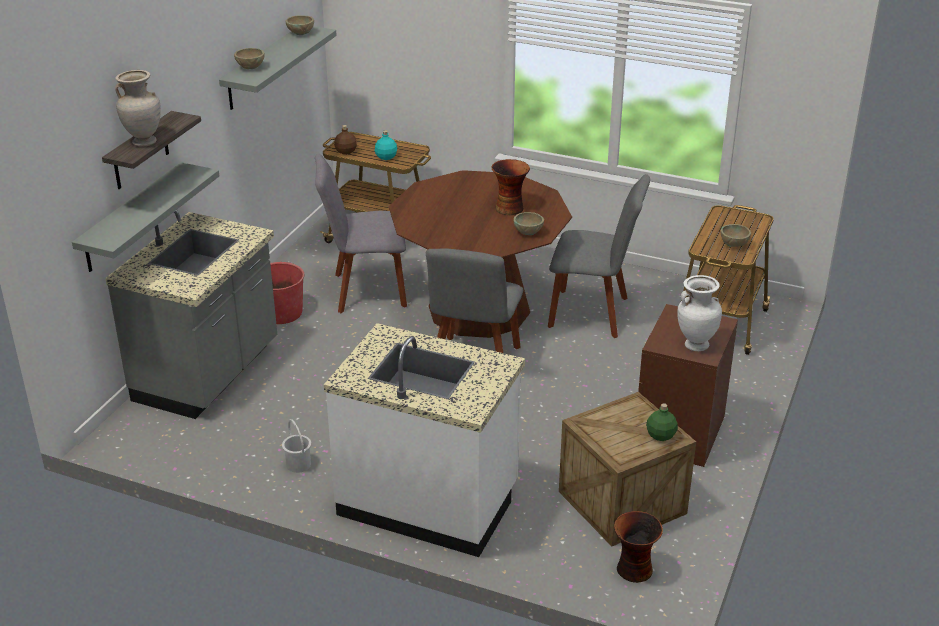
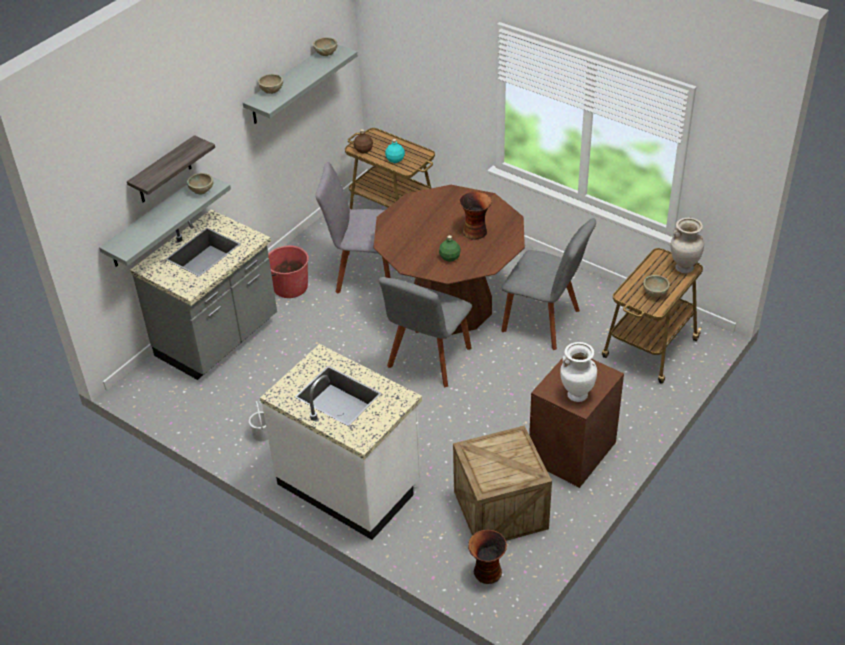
camera: 15 degrees right, 10 degrees up
(144, 142) = (162, 168): beige vase -> beige vase (683, 268)
(528, 232) = (480, 260): beige bowl -> beige bowl (202, 191)
(661, 435) = (525, 471): green bottle -> green bottle (450, 257)

